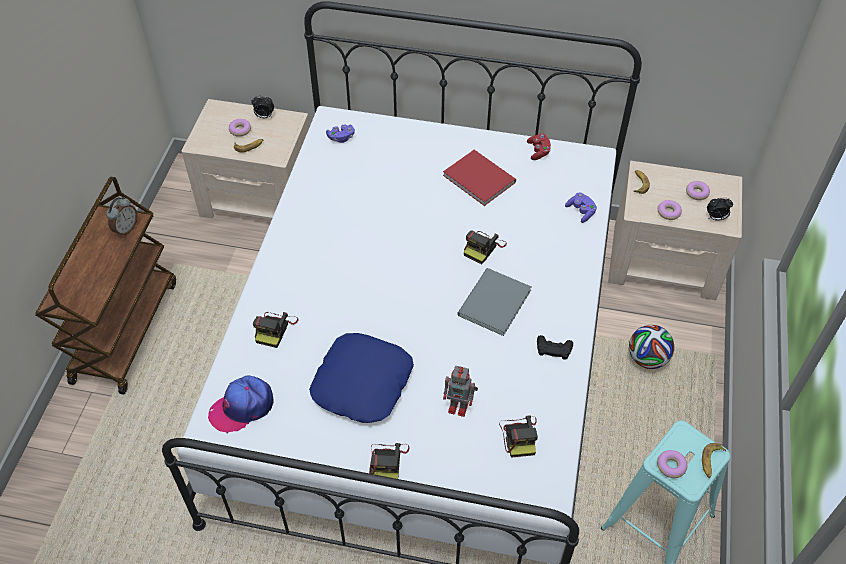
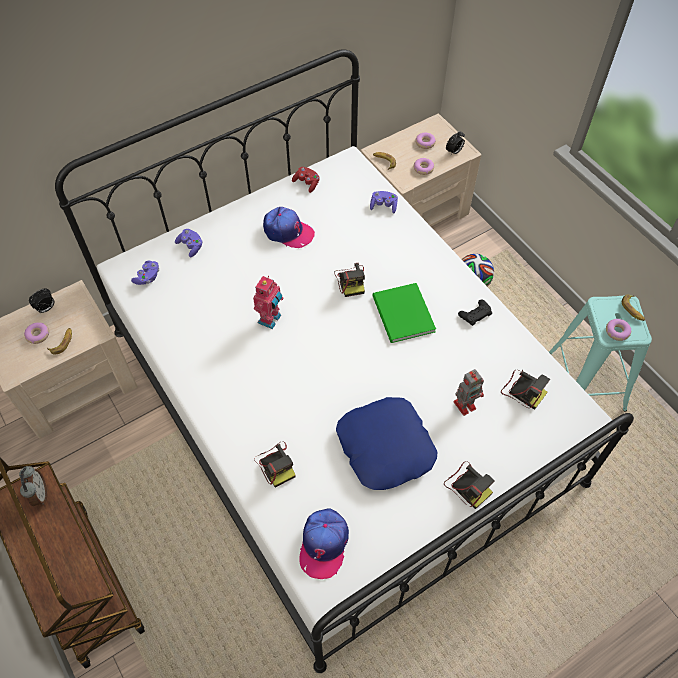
camera: 45 degrees left, 5 degrees up
(390, 230) = (271, 319): none -> toy robot
(395, 137) = (191, 246): none -> purple game controller
(479, 177) = (288, 232): red book -> cap
(492, 303) = (402, 316): grey book -> green book

